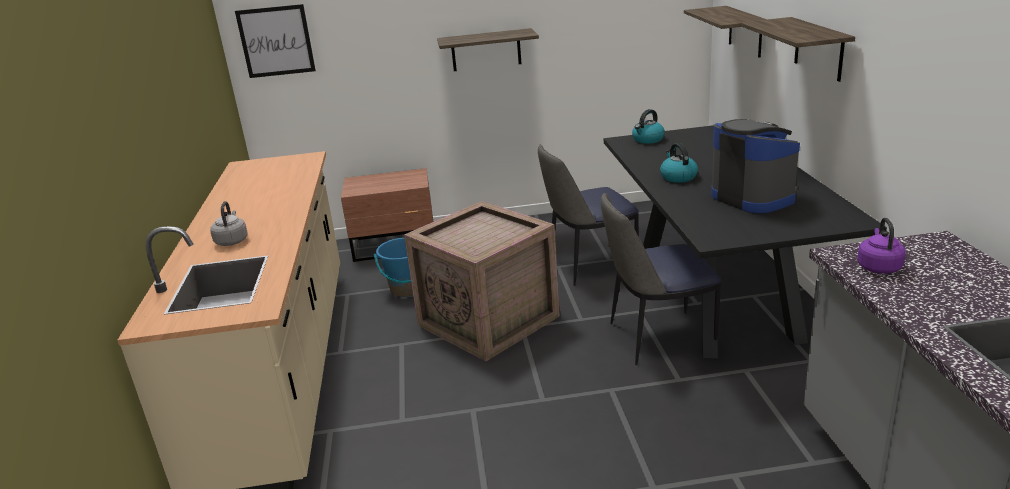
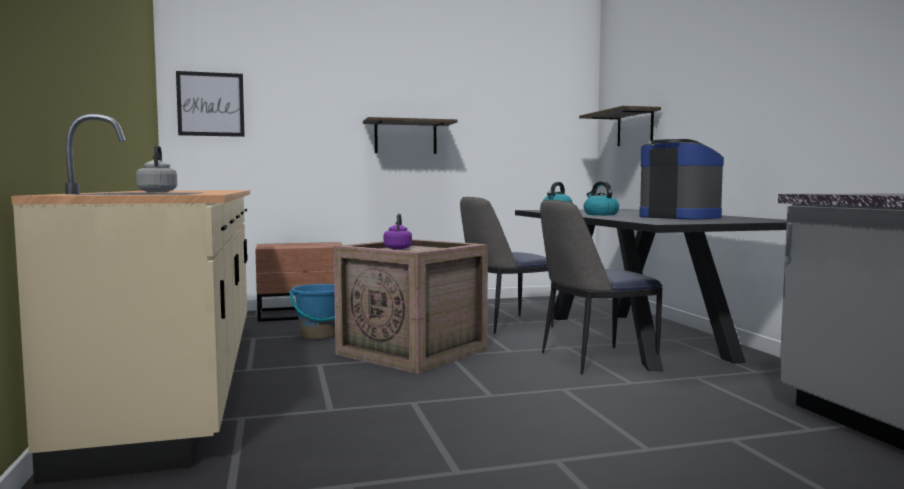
camera: 10 degrees left, 20 degrees down
(819, 49) = (717, 105): shelf -> none
(878, 266) = (856, 194): purple kettle -> purple kettle (398, 248)

